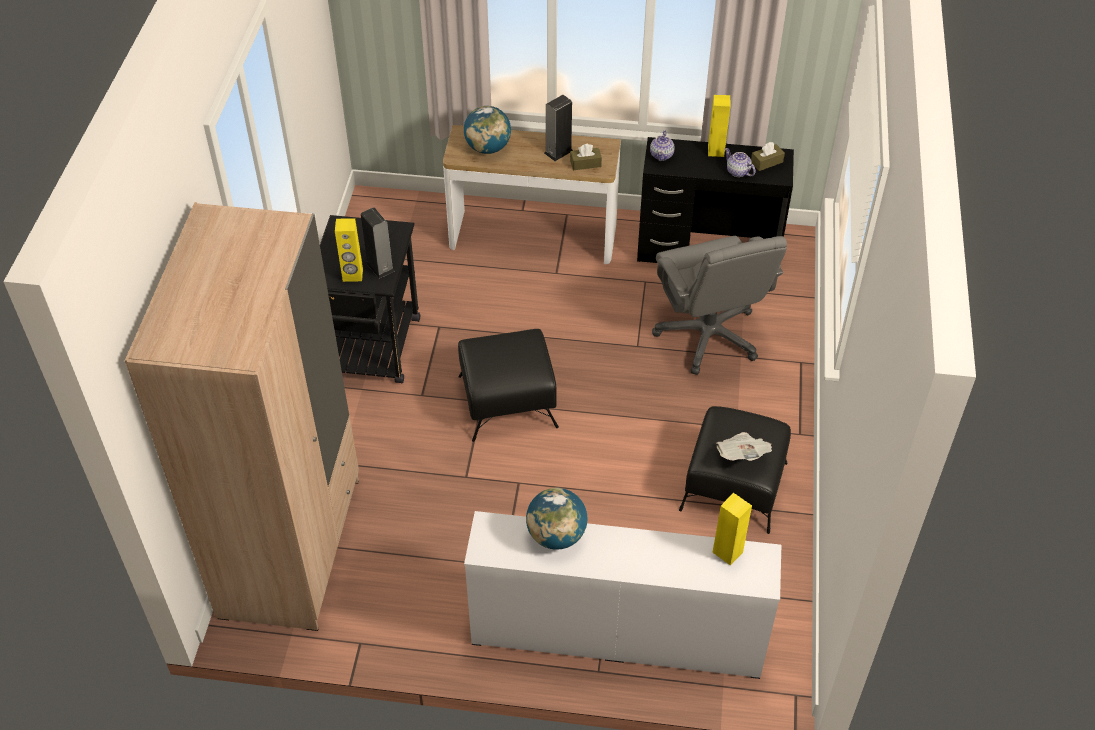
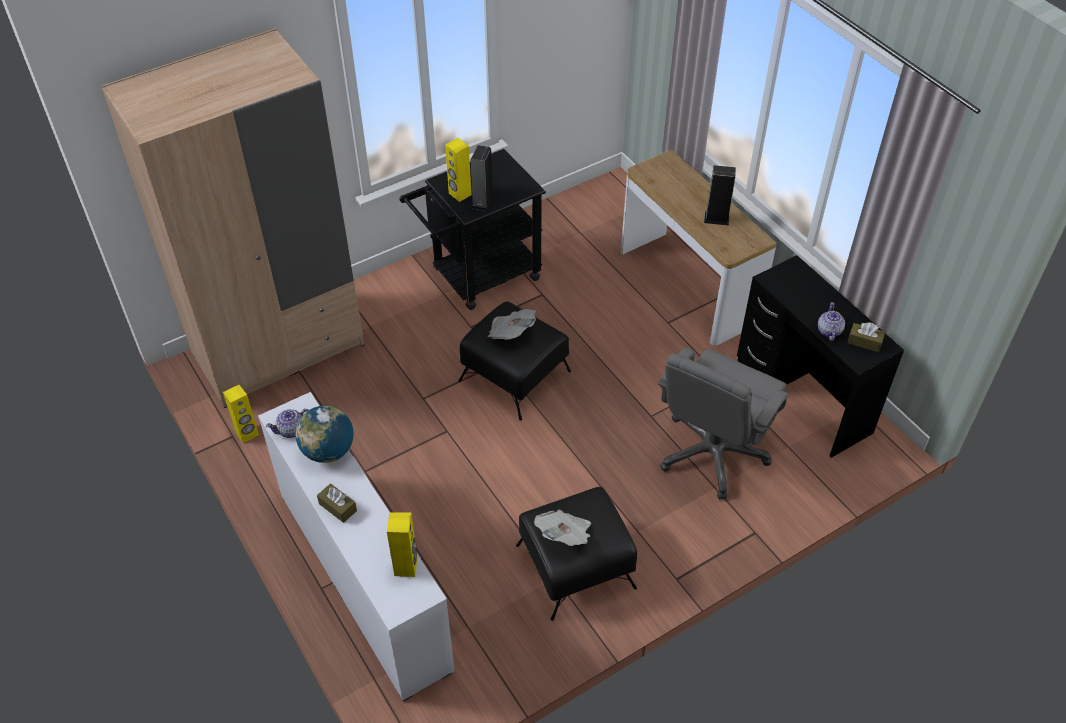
camera: 50 degrees right, 0 degrees up
(488, 148) = (671, 181): globe -> none
(503, 358) = (511, 333): none -> newspaper
(585, 163) = (723, 240): brown tissue box -> brown tissue box (338, 507)
(662, 155) = (787, 275): teapot -> teapot (292, 430)
(716, 150) = (835, 303): yellow speaker -> yellow speaker (247, 434)

